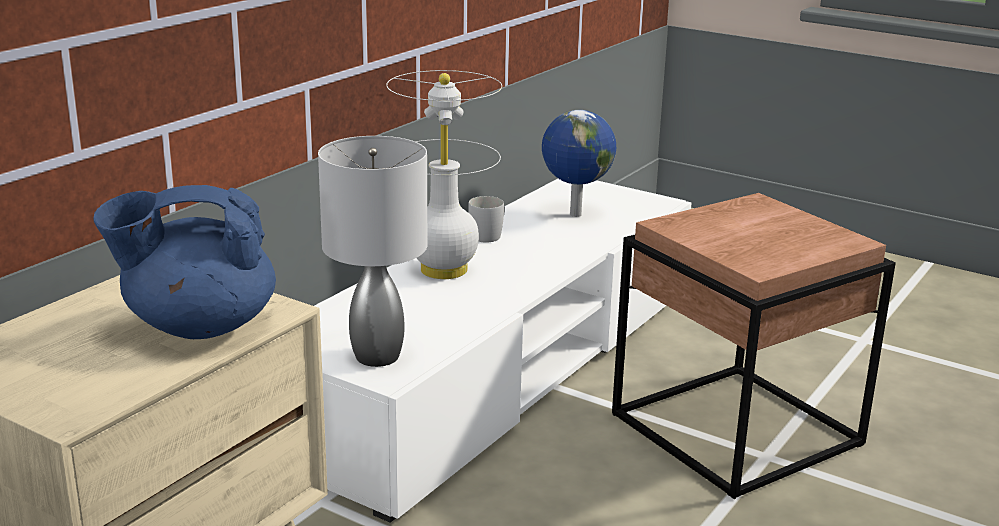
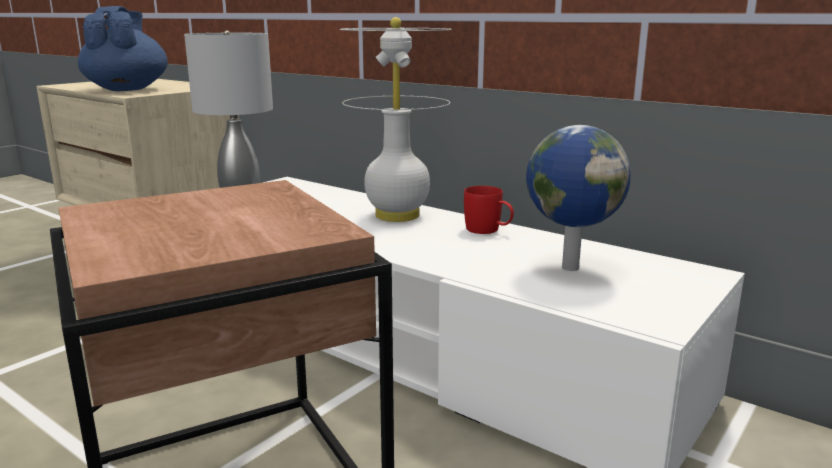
camera: 95 degrees right, 5 degrees down
(489, 235) = (488, 230): white mug -> red mug

